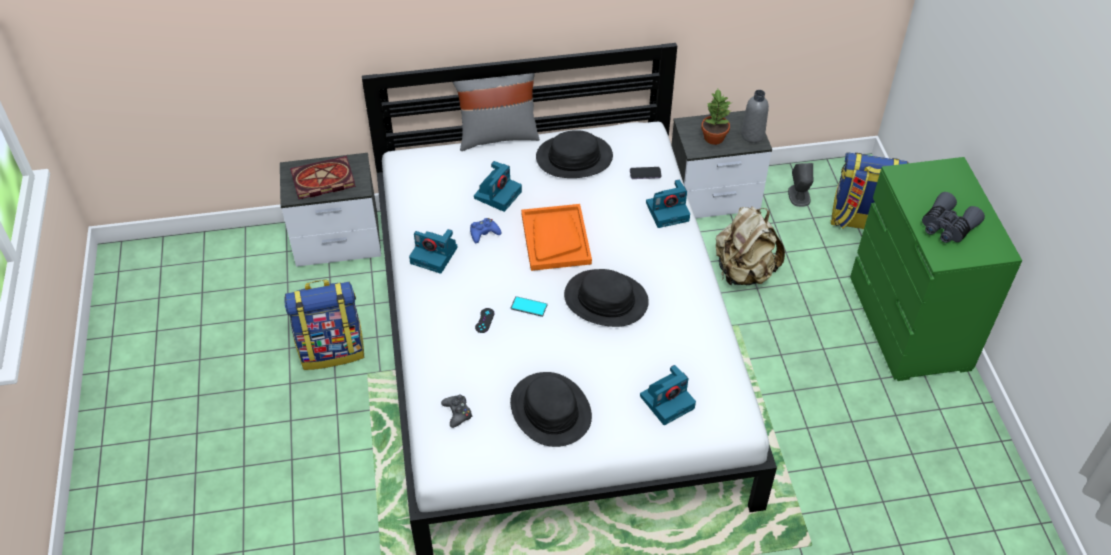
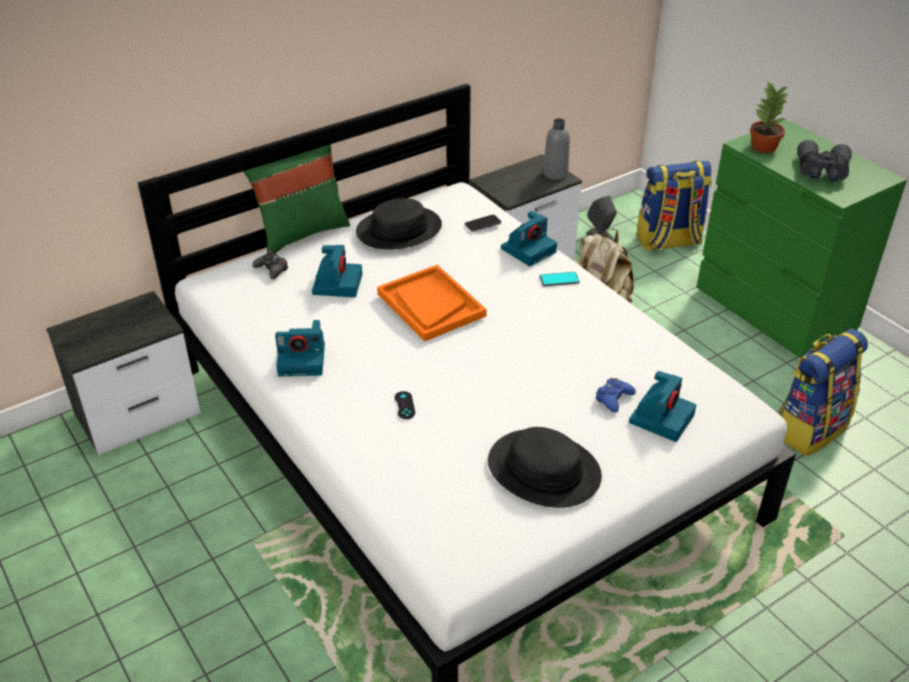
camera: 25 degrees left, 10 degrees down
(321, 181) = (111, 332): book -> none
(332, 349) = (192, 529): backpack -> backpack (809, 428)
(457, 413) = (438, 510): black game controller -> black game controller (272, 269)
(484, 233) = (346, 322): blue game controller -> blue game controller (613, 398)
(497, 136) = (301, 233): grey pillow -> green pillow
(529, 307) = (445, 376): phone -> phone (559, 280)
(606, 299) = (525, 344): black hat -> none
(713, 137) = (520, 184): potted plant -> potted plant (763, 147)

